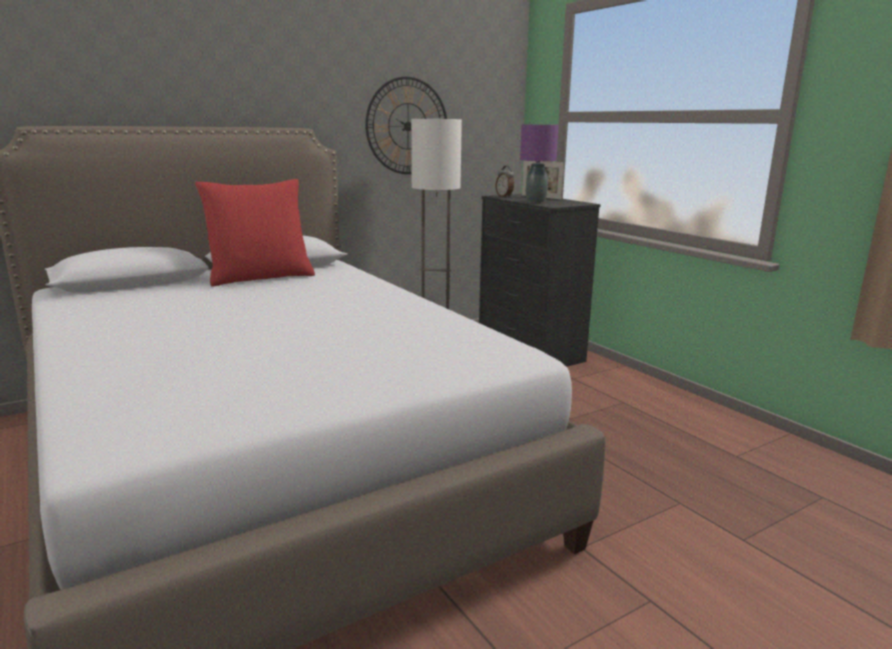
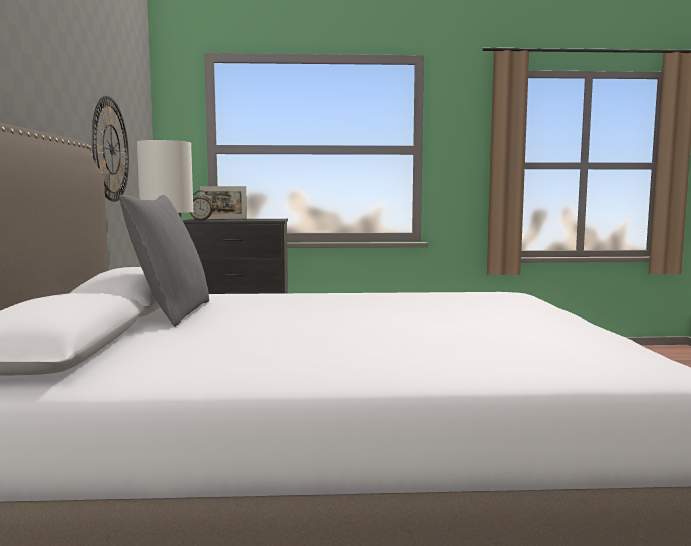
camera: 60 degrees left, 10 degrees down
(260, 277) = (172, 313): red pillow -> grey pillow
(535, 201) = (247, 220): purple table lamp -> none

